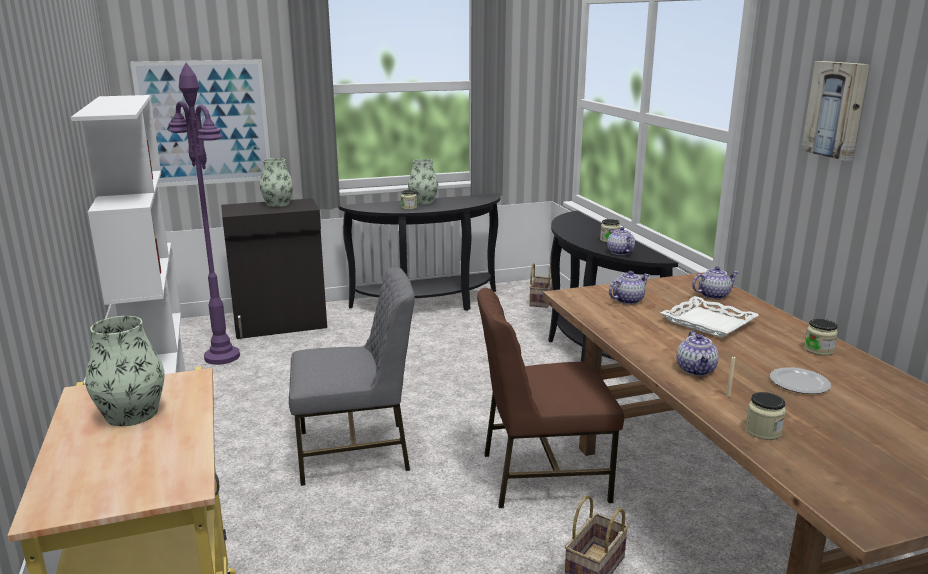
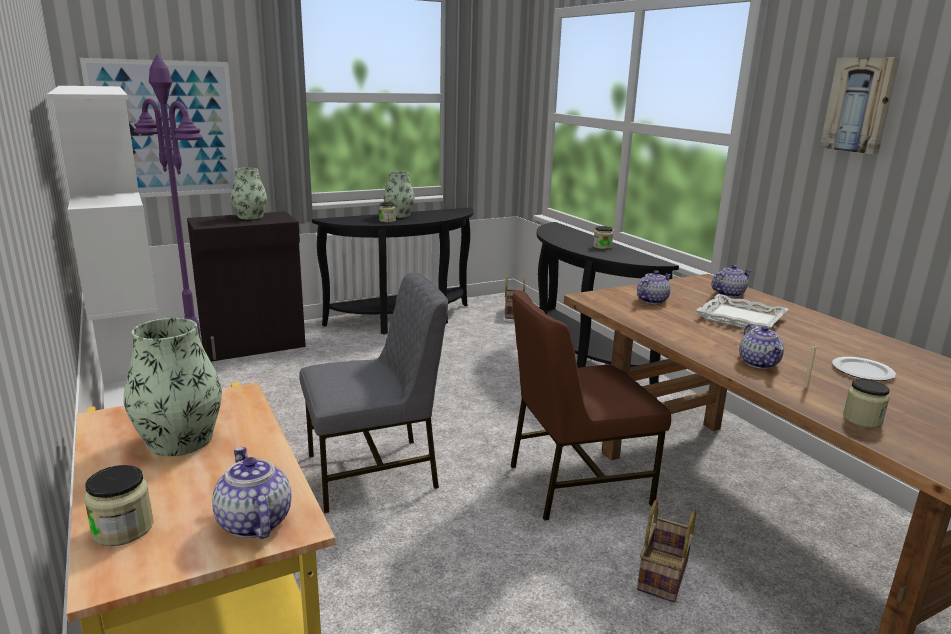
camera: 10 degrees left, 0 degrees up
(619, 252) = (619, 257): teapot -> teapot (253, 522)
(818, 350) = (857, 340): jar -> jar (123, 529)

